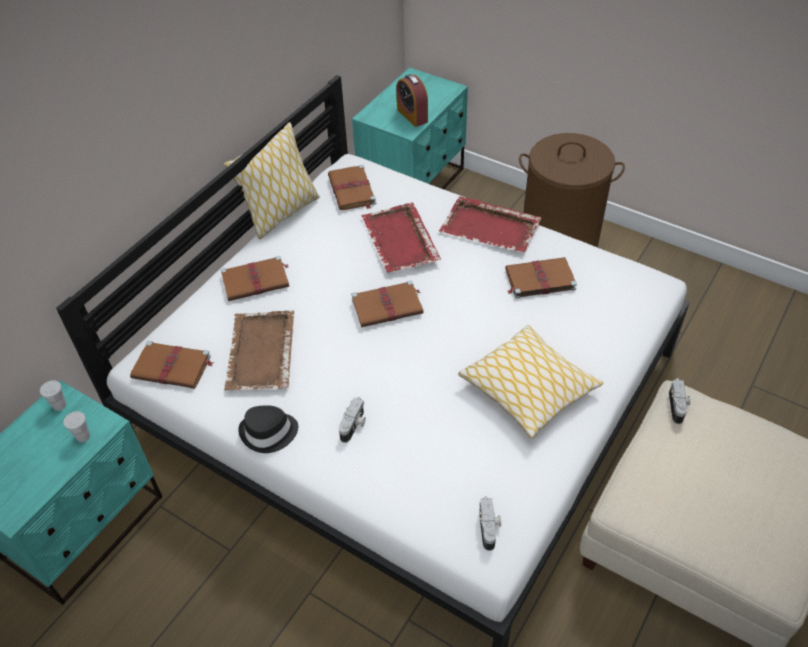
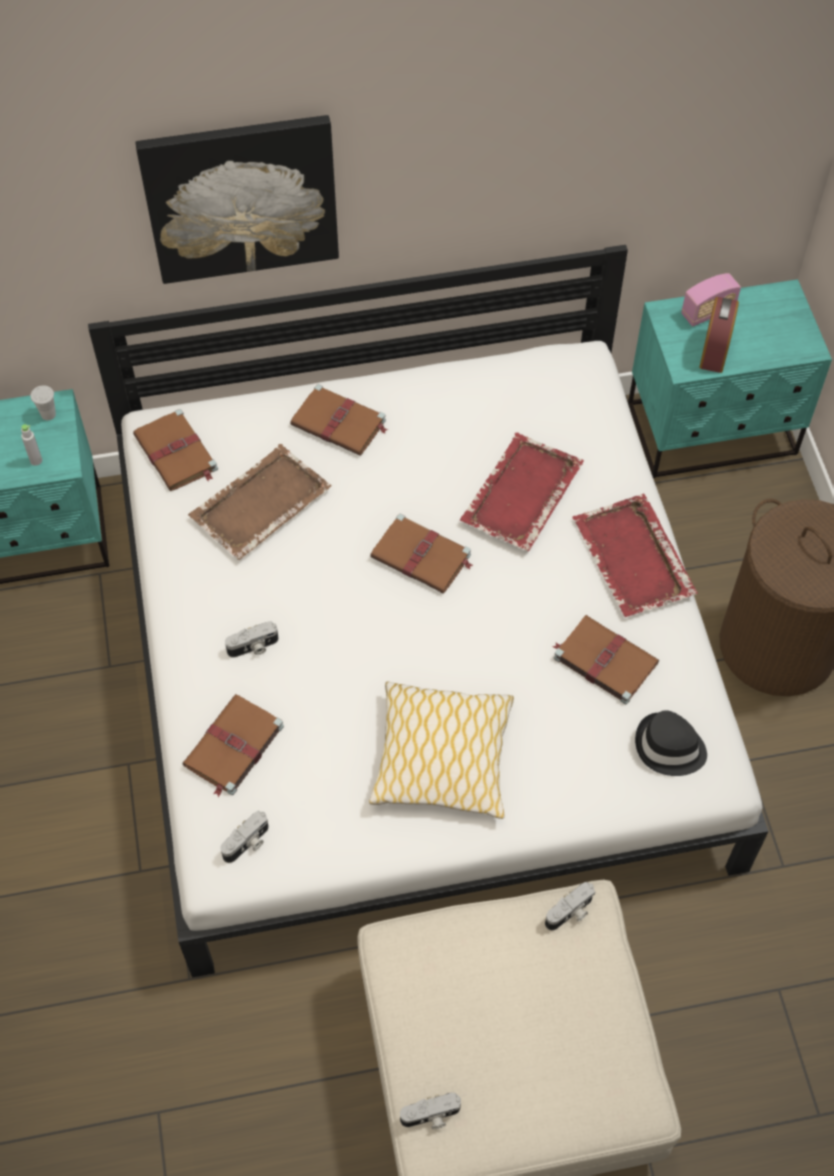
camera: 45 degrees right, 10 degrees up
(83, 436) = (36, 460): white cup -> grey bottle
(122, 136) = (241, 197): none -> picture
(269, 433) = (181, 589): black hat -> black hat (669, 747)
(280, 213) = (447, 364): pillow -> none
(352, 190) = (546, 394): brown book -> brown book (233, 747)
(387, 103) = (708, 312): none -> radio
(761, 571) = (431, 1116): none -> camera

